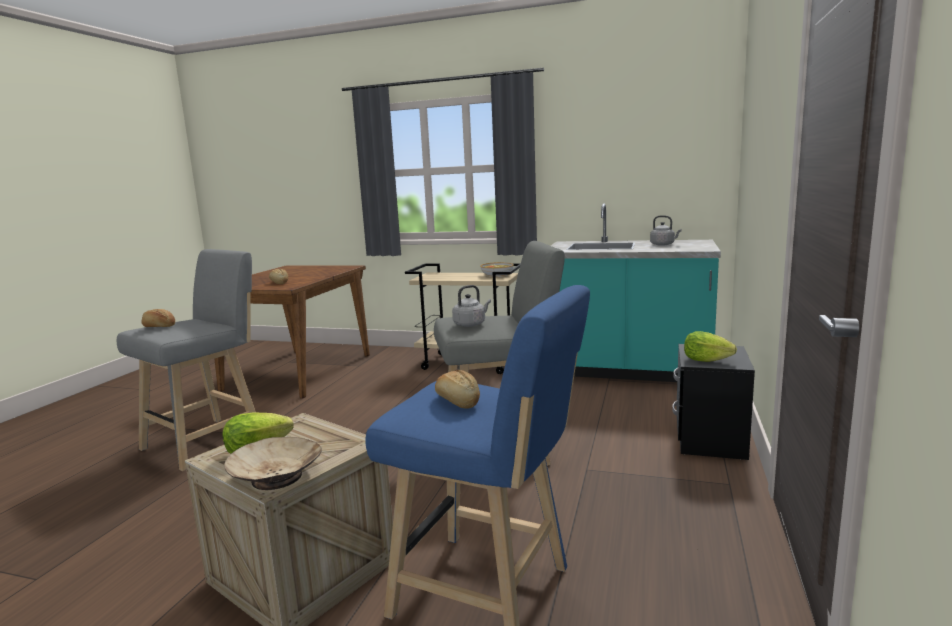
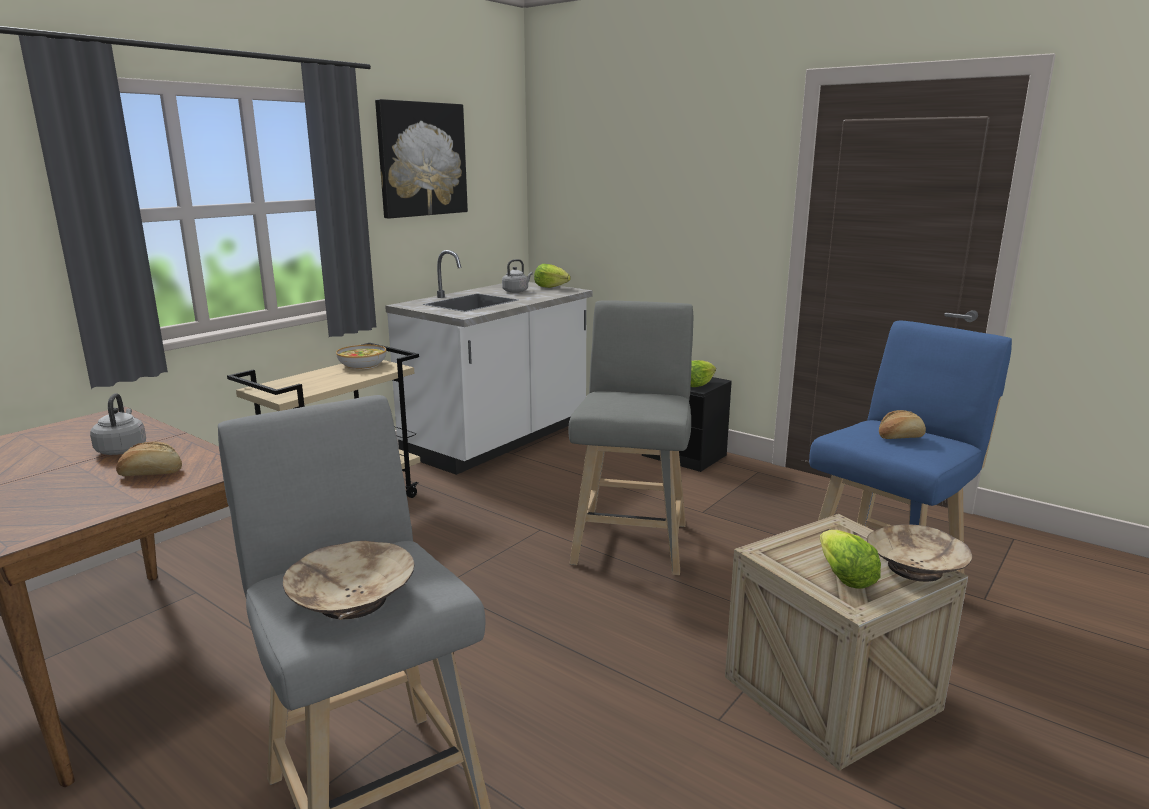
camera: 70 degrees left, 5 degrees up
(159, 327) = (352, 600): bread -> beige bowl
(471, 324) = (644, 405): grey kettle -> grey kettle (122, 449)
(603, 132) = (421, 159): none -> picture
(627, 370) = (498, 440): turquoise counter -> white counter
(702, 245) = (550, 287): none -> lettuce

